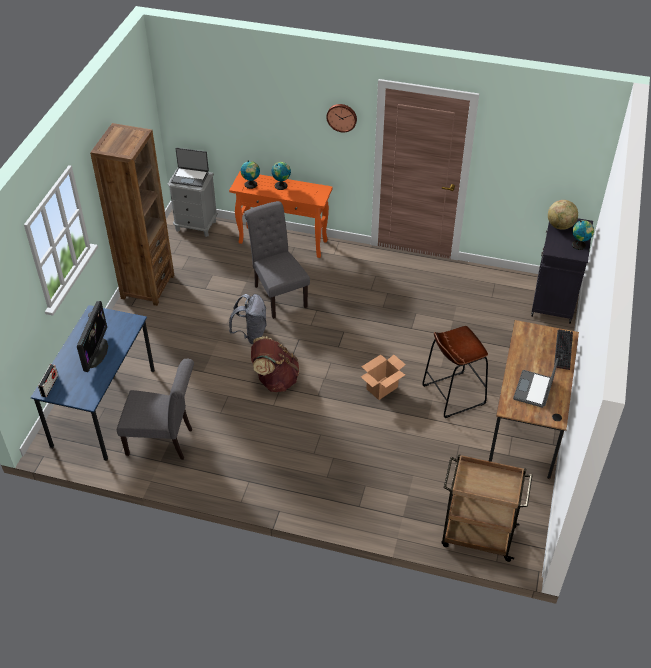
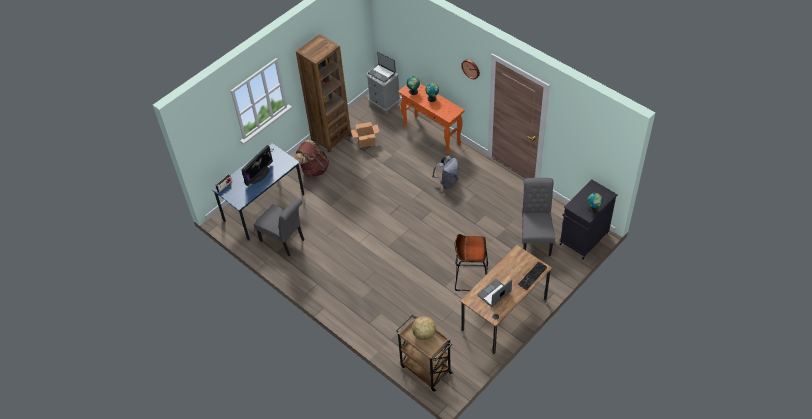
camera: 30 degrees right, 5 degrees up
(251, 334) = (373, 192): grey backpack -> grey backpack (447, 182)
(275, 380) = (369, 227): brown backpack -> brown backpack (314, 169)
(278, 294) = (406, 170): grey chair -> grey chair (535, 238)
(382, 388) = (429, 257): cardboard box -> cardboard box (366, 142)
(560, 226) = (591, 190): globe -> globe (424, 334)

